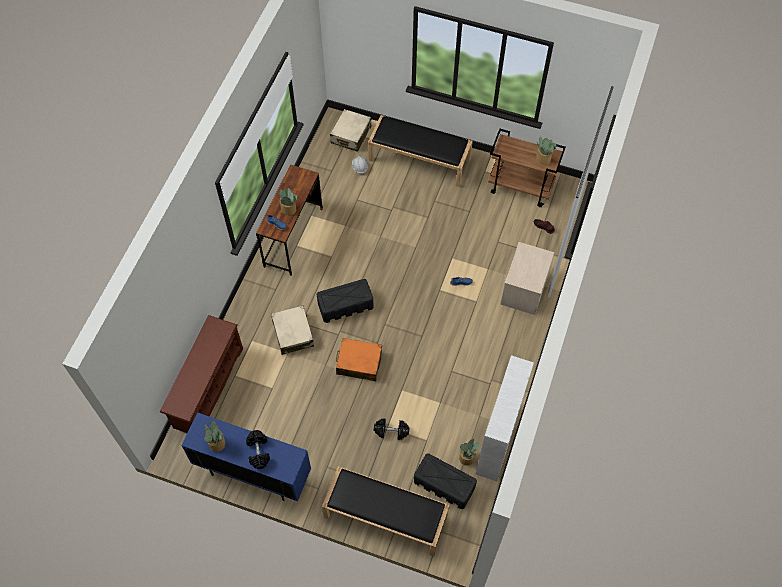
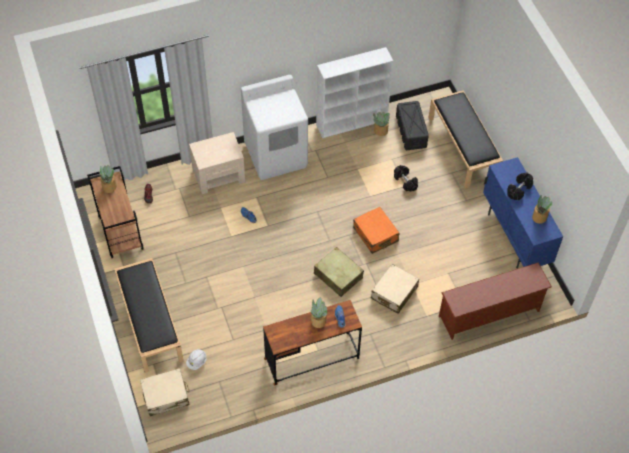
camera: 130 degrees left, 5 degrees down
(346, 305) = (338, 276): black storage box -> beige suitcase
(510, 348) = (276, 155): none -> white washing machine

